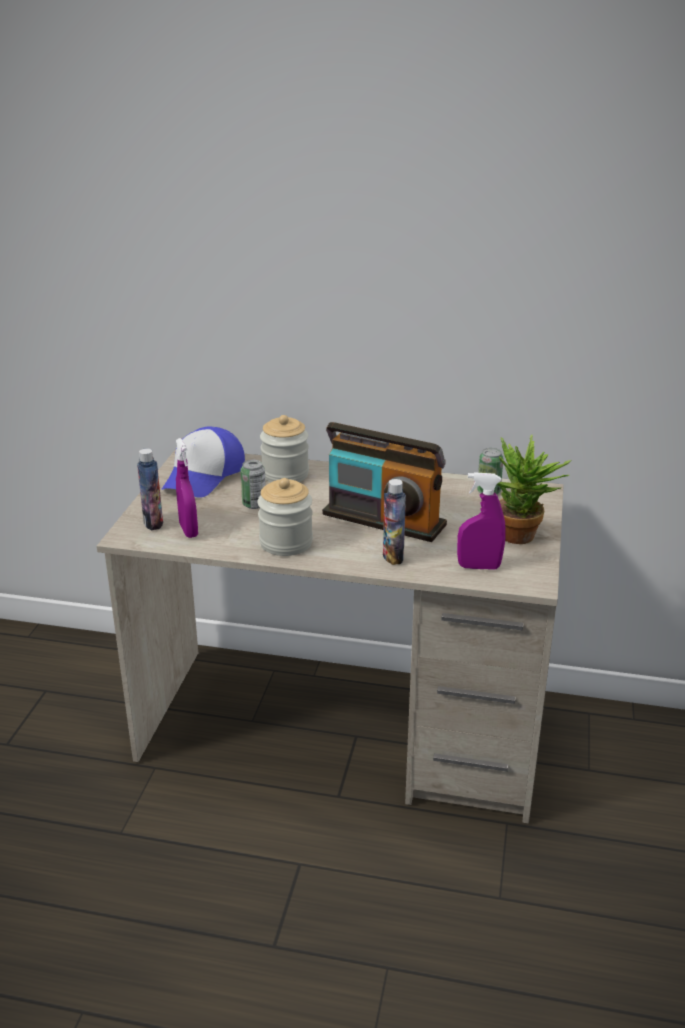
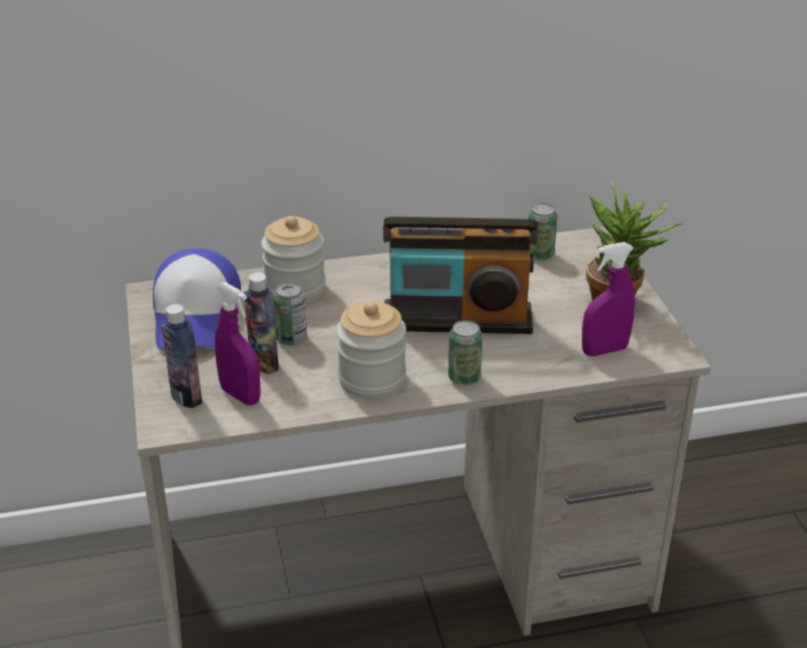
camera: 25 degrees left, 5 degrees up
(353, 558) = (464, 378): none -> can
(393, 556) = (505, 363): bottle -> bottle (264, 363)

